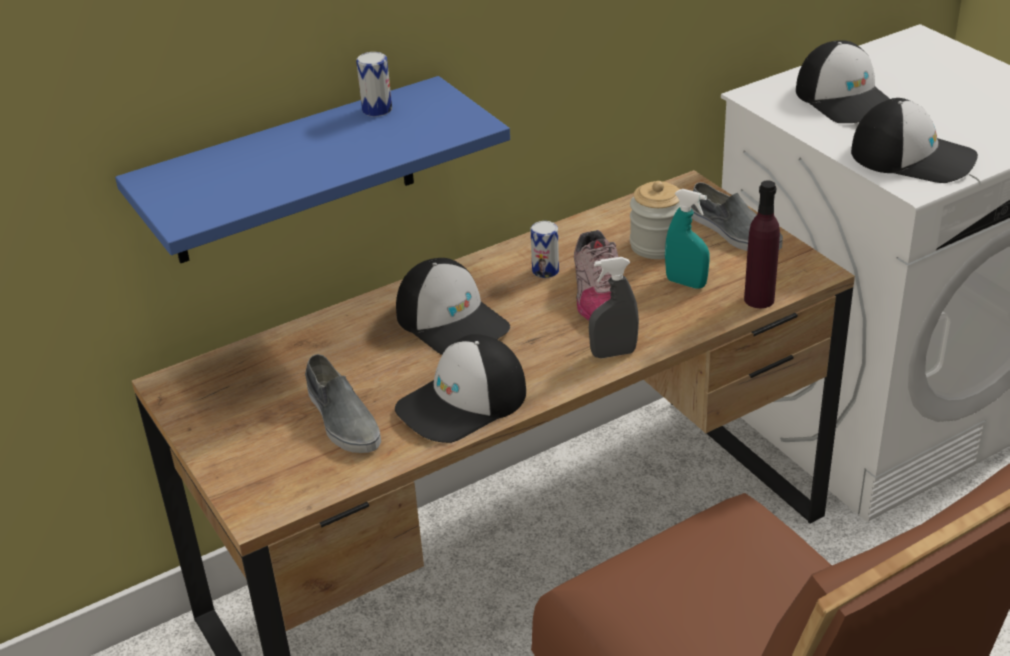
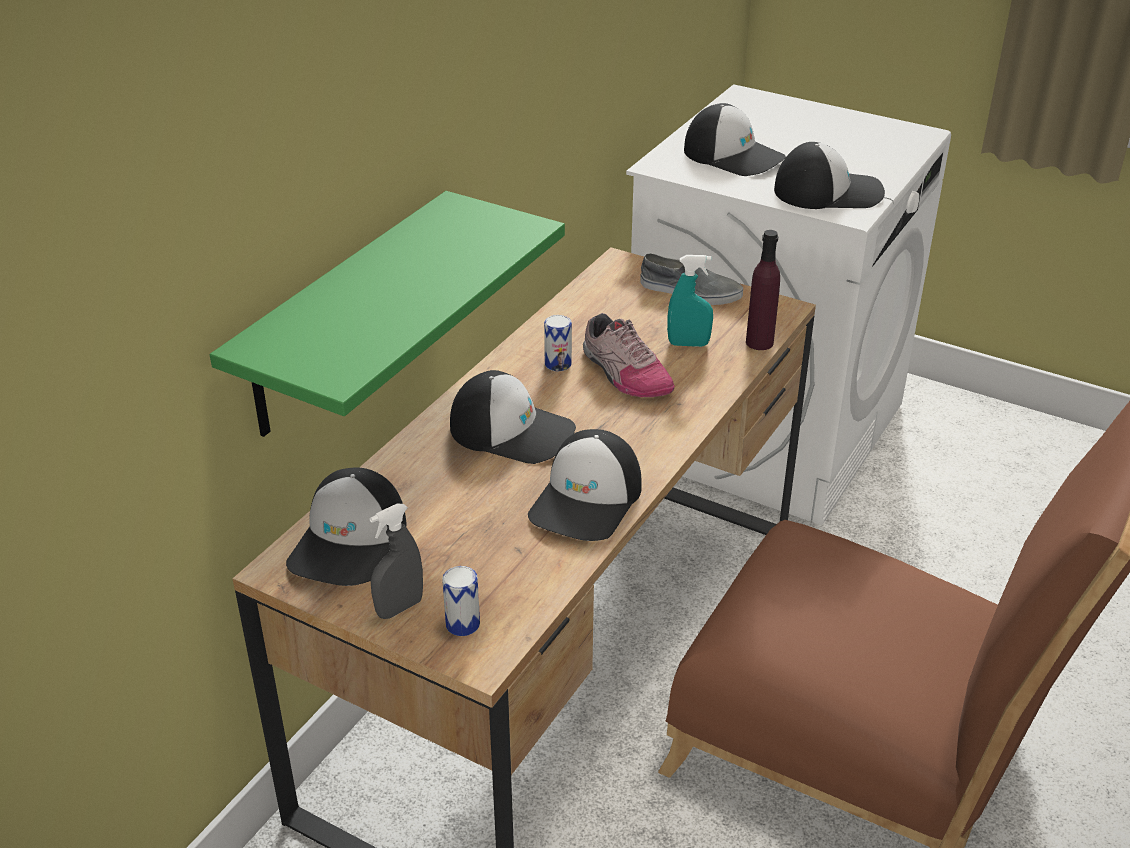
camera: 30 degrees left, 0 degrees up
(240, 378) = (350, 541): none -> cap
(292, 172) = (344, 315): blue shelf -> green shelf
(342, 419) = (487, 548): grey shoe -> none
(377, 109) = (421, 232): can -> can (462, 624)
(613, 353) = (680, 419): grey spray bottle -> grey spray bottle (399, 608)
(656, 245) = (636, 318): jar -> none

